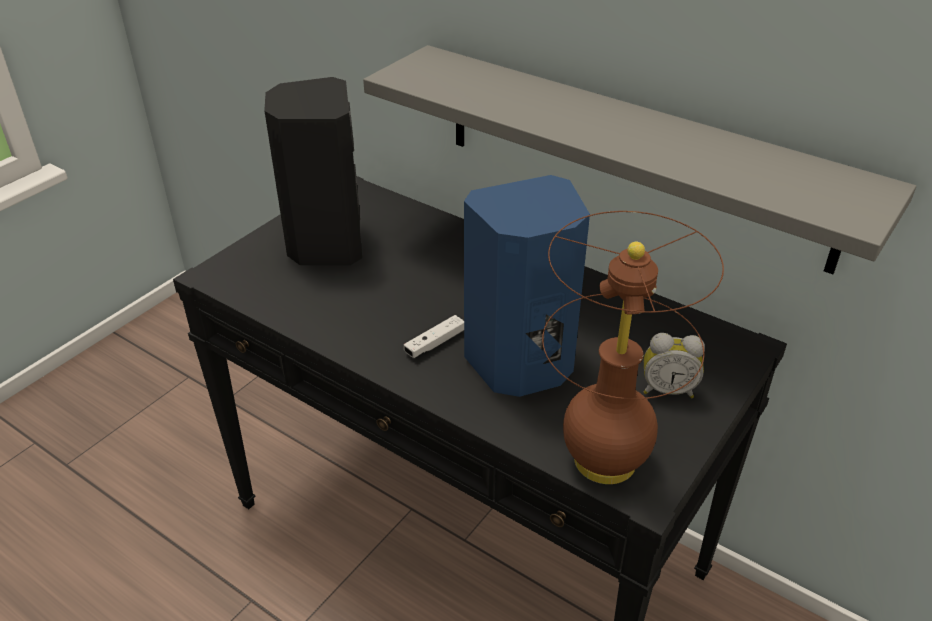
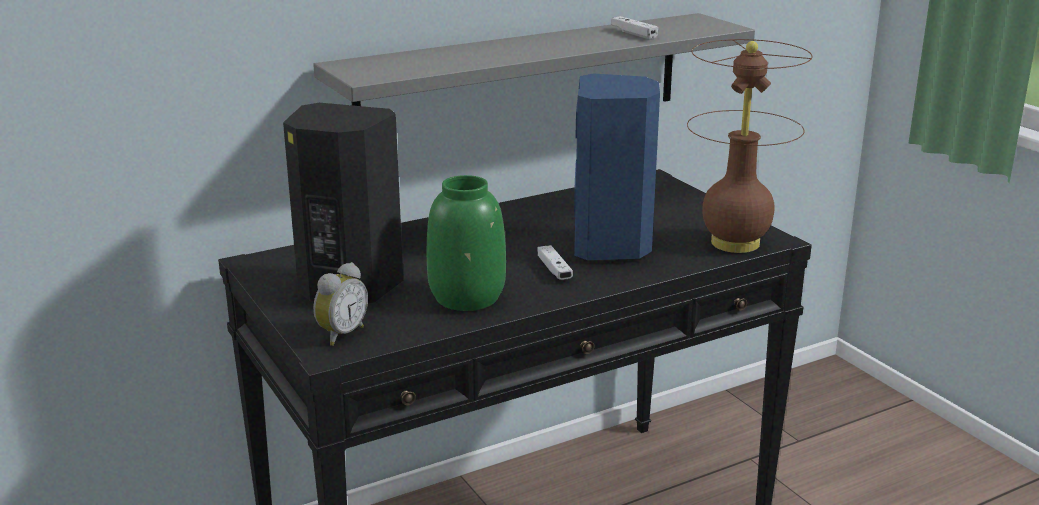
camera: 65 degrees left, 15 degrees down
(342, 310) = (466, 298): none -> green vase
(667, 389) = (678, 210): alarm clock -> alarm clock (340, 334)
(726, 164) = (633, 34): none -> white game controller

